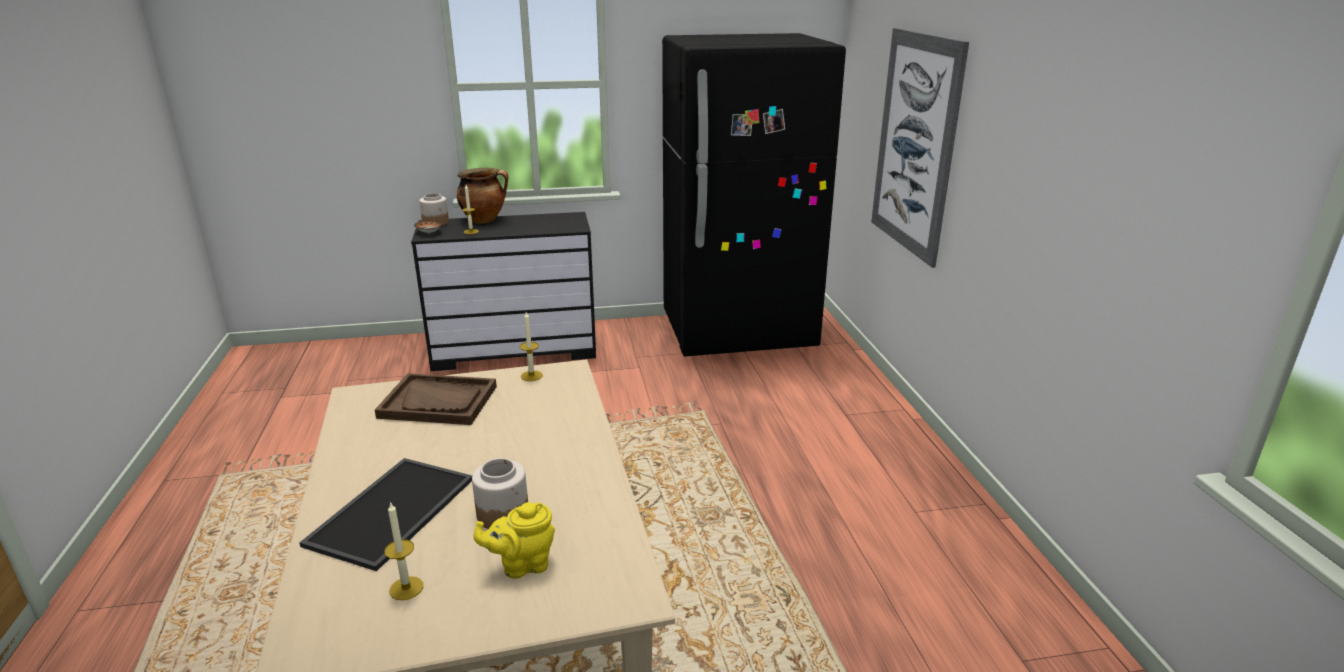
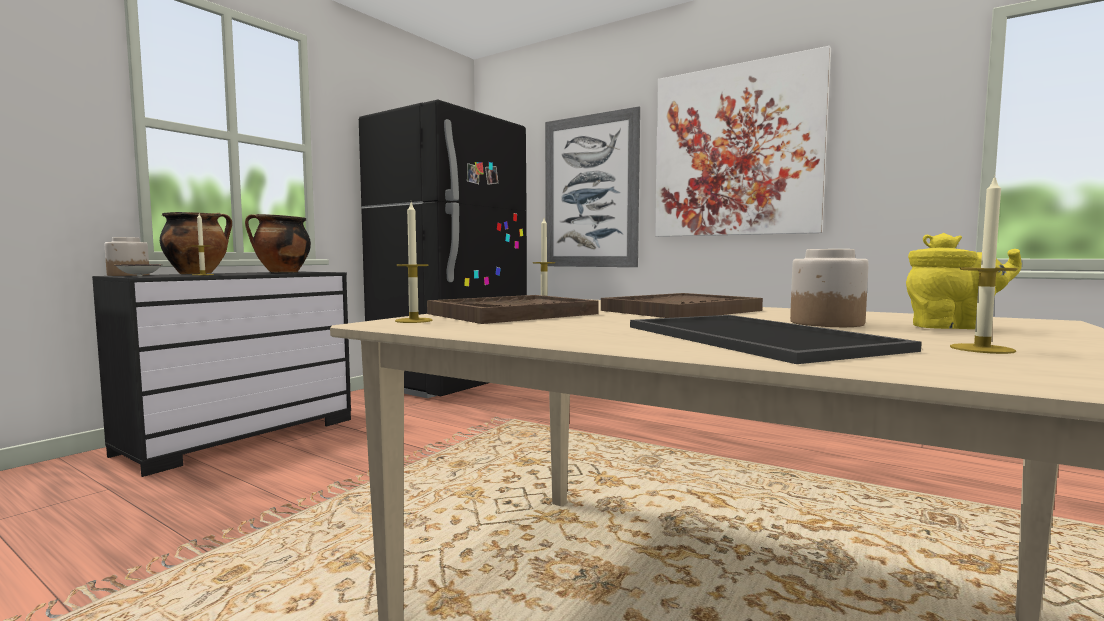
camera: 45 degrees left, 20 degrees down
(370, 395) = (413, 320): none -> candle
(522, 565) = (953, 328): yellow teapot -> yellow teapot turned 105 degrees counterclockwise
(533, 441) = (681, 310): none -> brown tray
(545, 223) = (281, 272): none -> cooking pot
(1038, 154) = (736, 151): none -> picture

